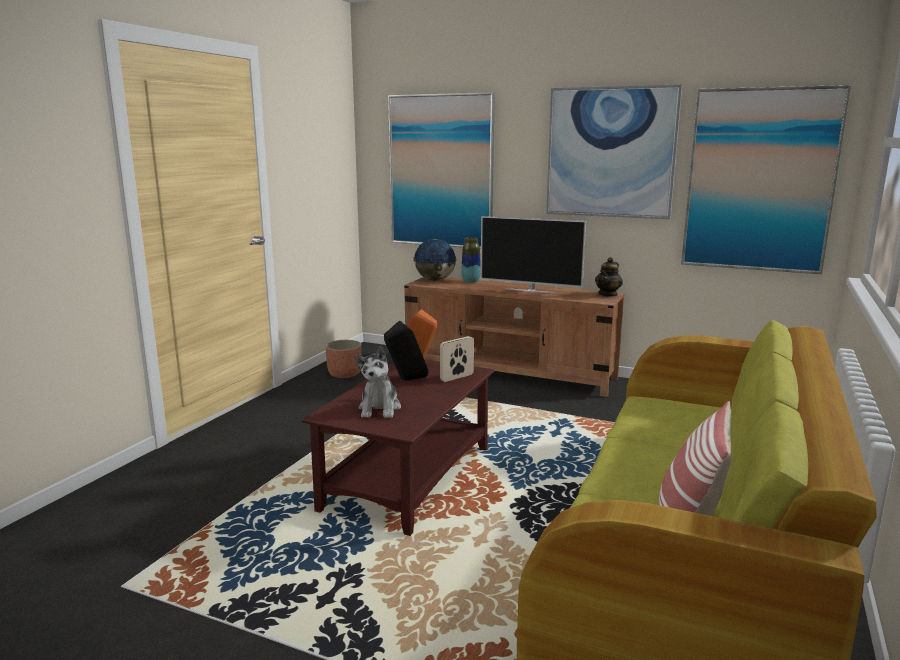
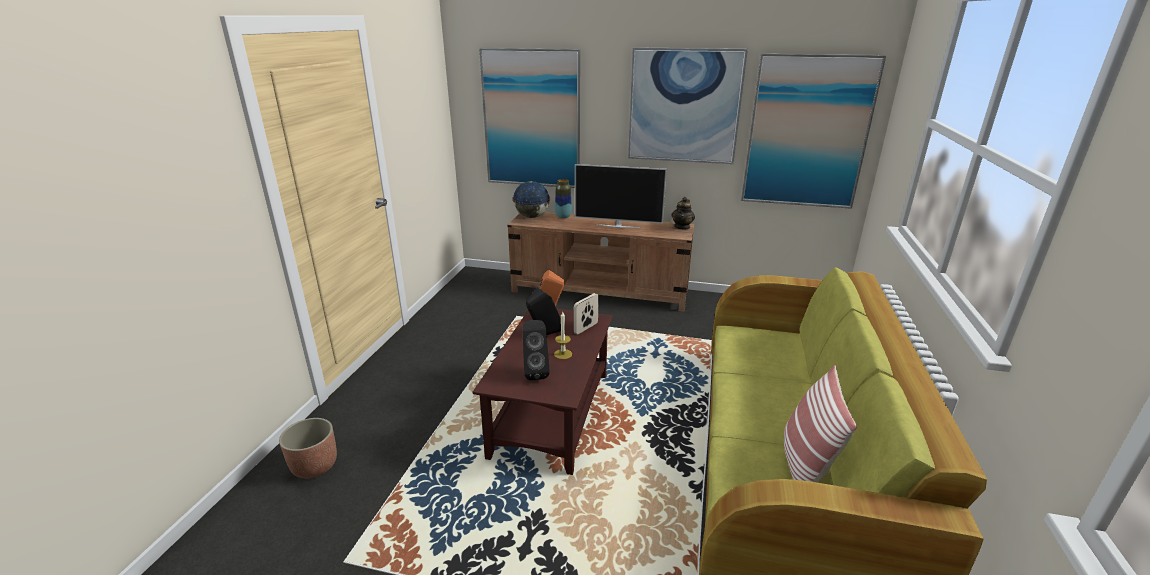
camera: 10 degrees left, 10 degrees up
(344, 374) = (461, 304): planter -> planter (314, 466)
(380, 408) = (535, 372): plush toy -> black speaker
(419, 396) = (563, 354): none -> candle

